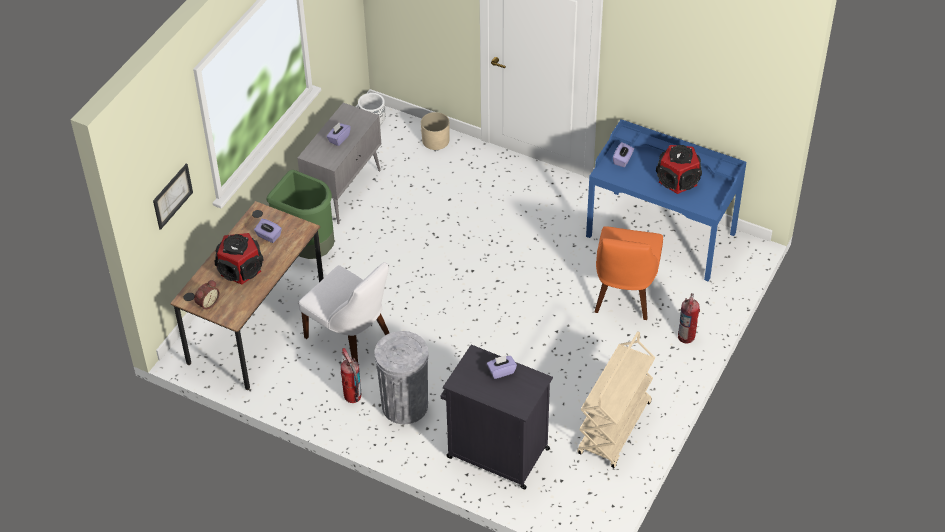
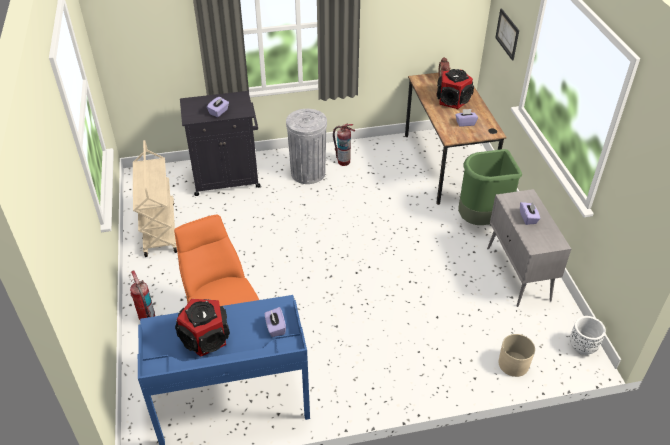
camera: 140 degrees right, 5 degrees down
(350, 338) = (384, 188): white chair -> none

